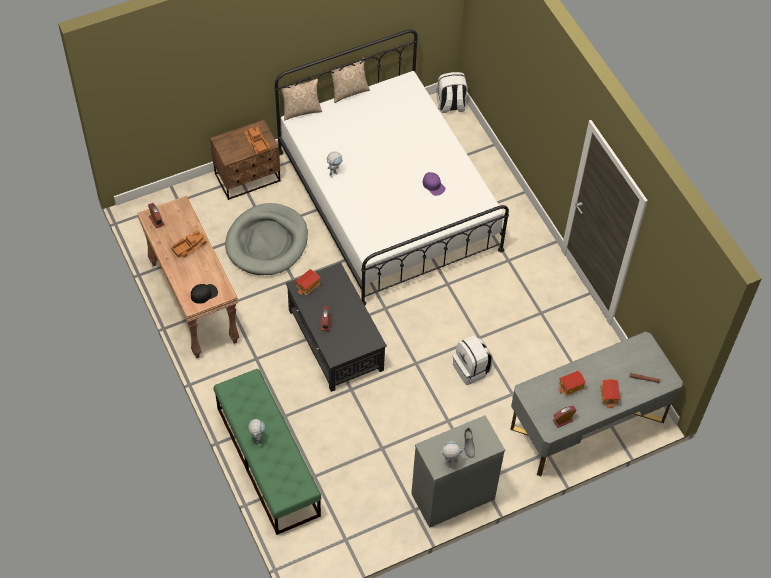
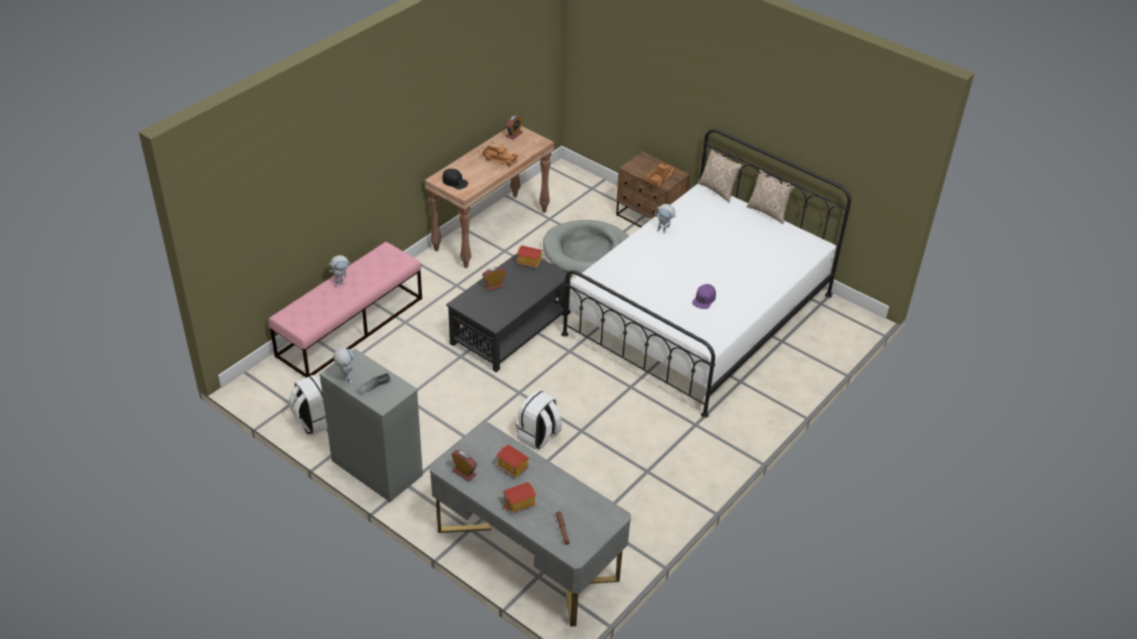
camera: 65 degrees right, 15 degrees down
(267, 461) = (350, 326): green bench -> pink bench
(450, 105) = (855, 322): white backpack -> white backpack (313, 421)

